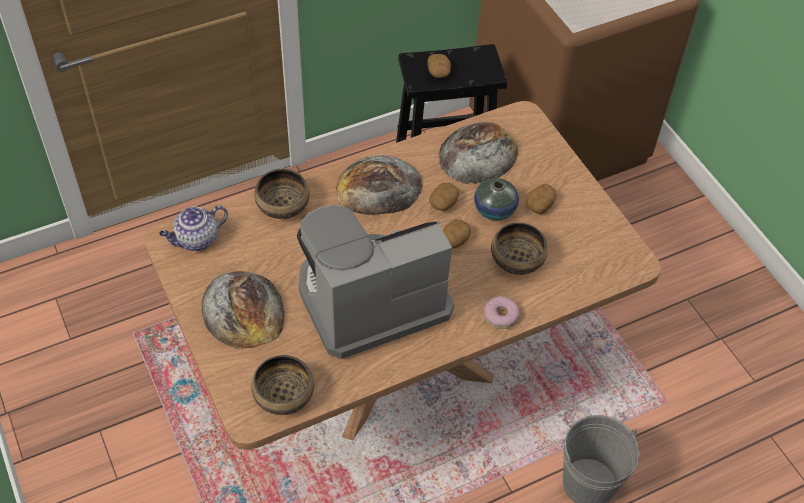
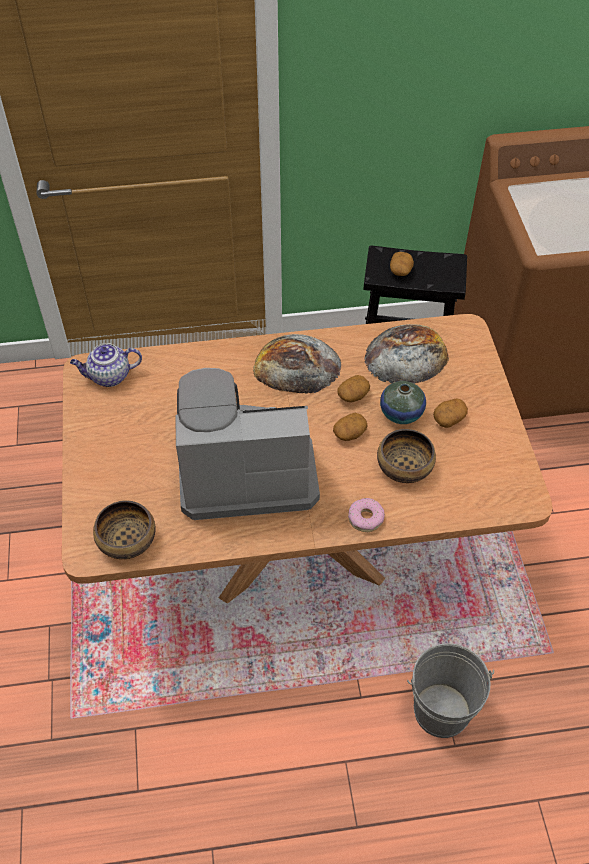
camera: 20 degrees right, 0 degrees up
(243, 309) = (124, 450): bread -> none
(283, 205) = (201, 362): bowl -> none

